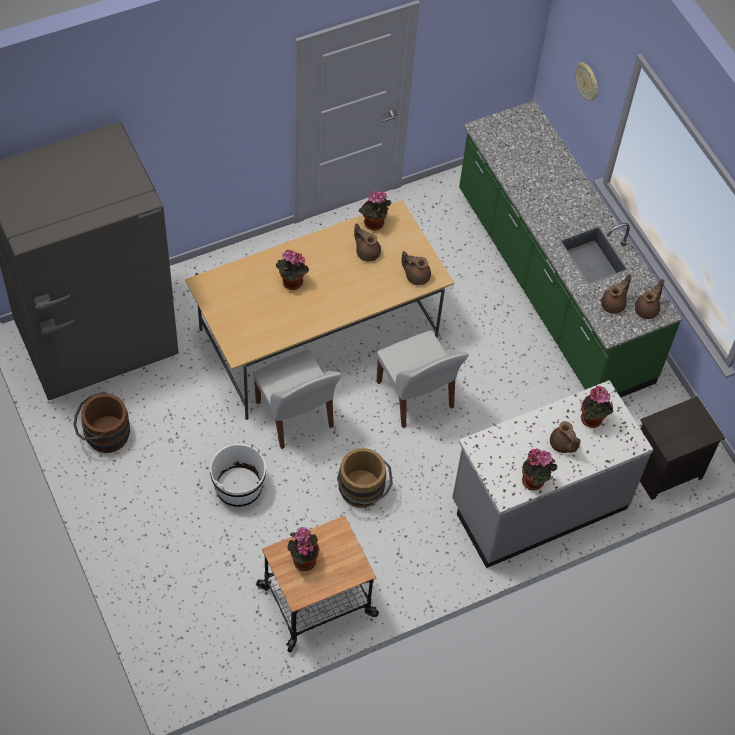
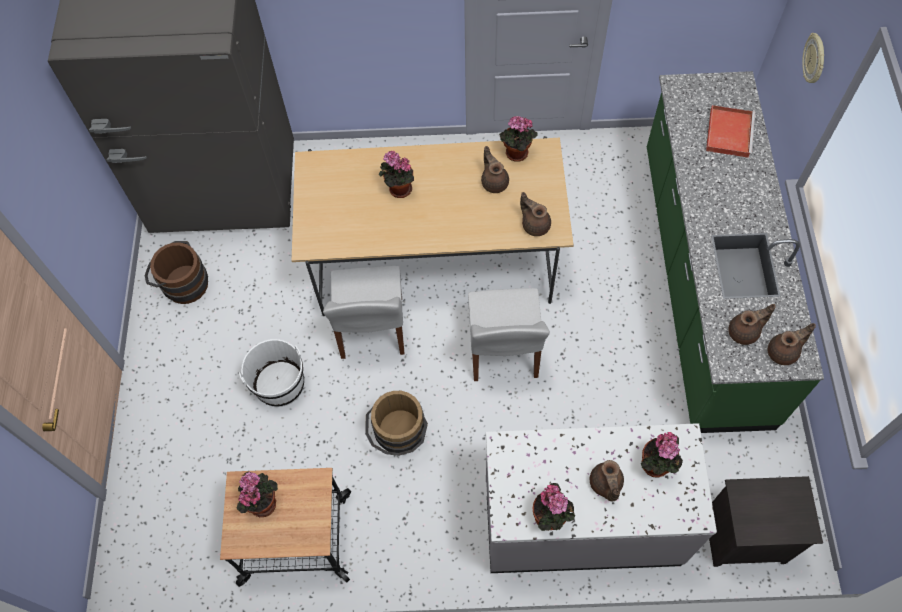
camera: 30 degrees right, 5 degrees up
(537, 155) = (729, 132): none -> red tray

